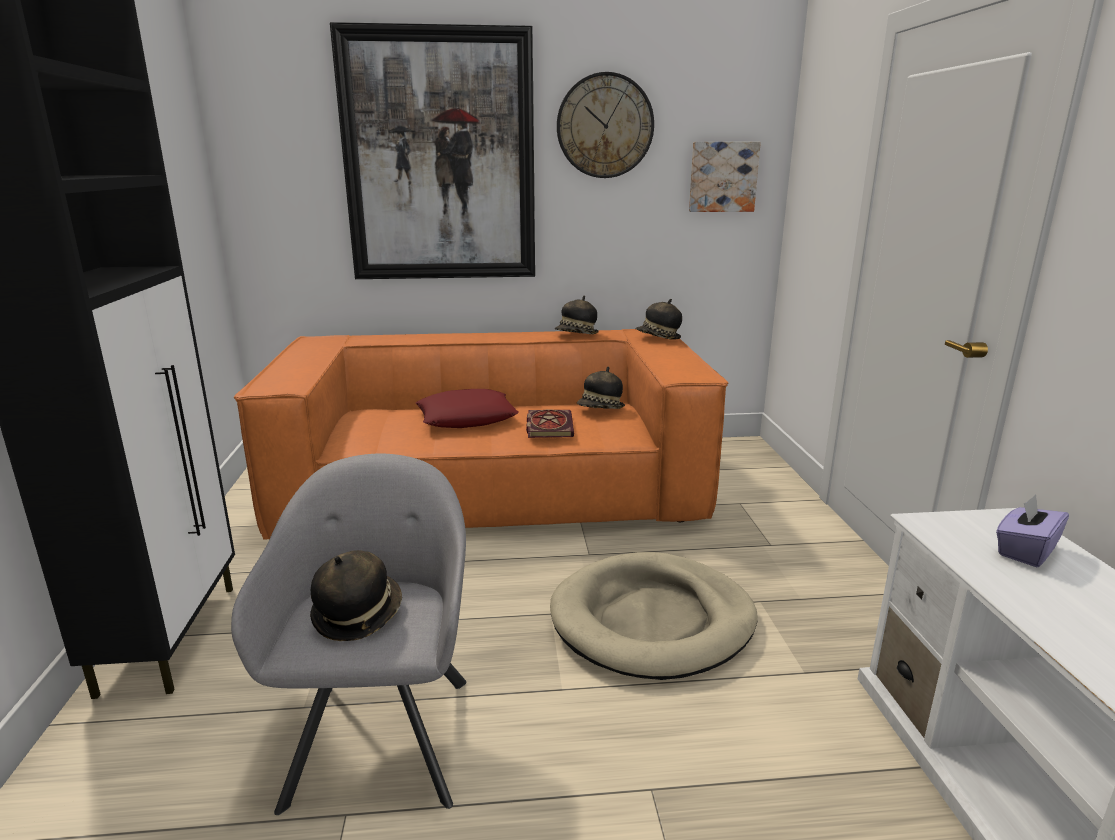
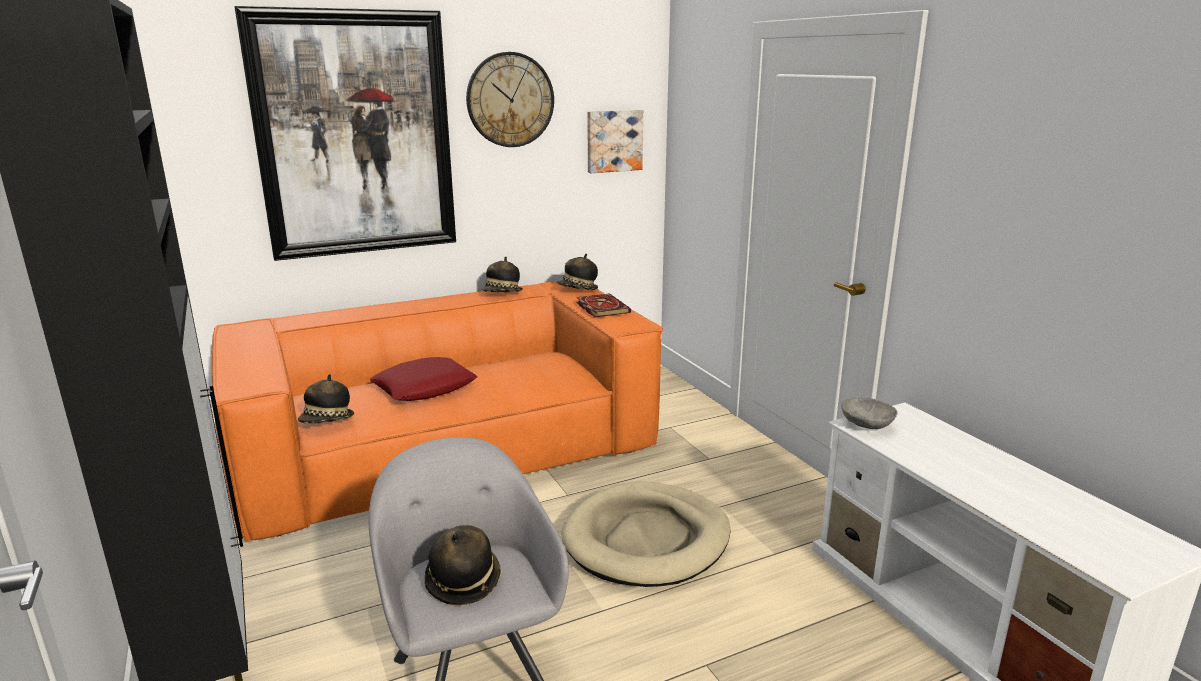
camera: 20 degrees left, 0 degrees up
(548, 426) = (507, 385): book -> book (601, 307)
(600, 409) = (543, 362): hat -> hat (327, 421)
(943, 528) = (866, 426): none -> grey bowl
(1025, 551) = (921, 434): purple tissue box -> none

